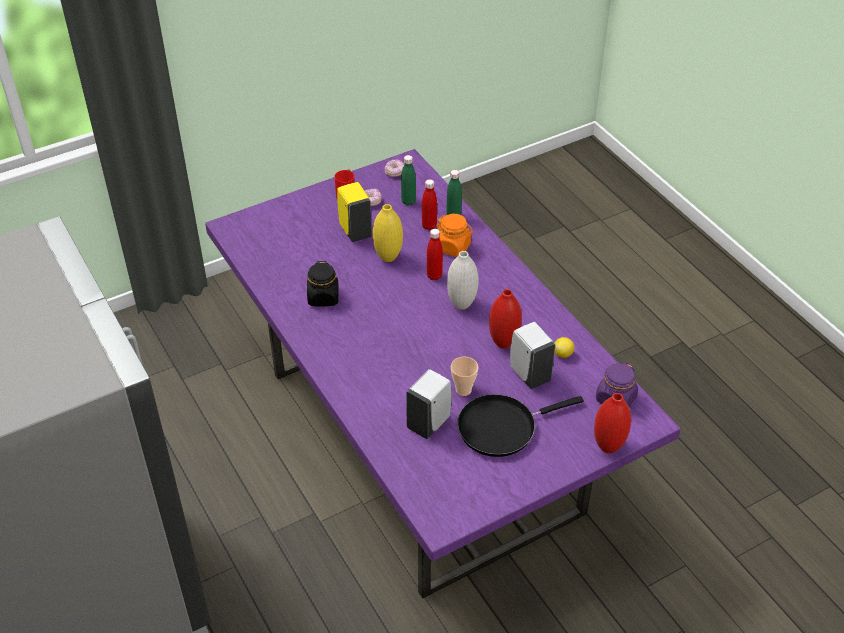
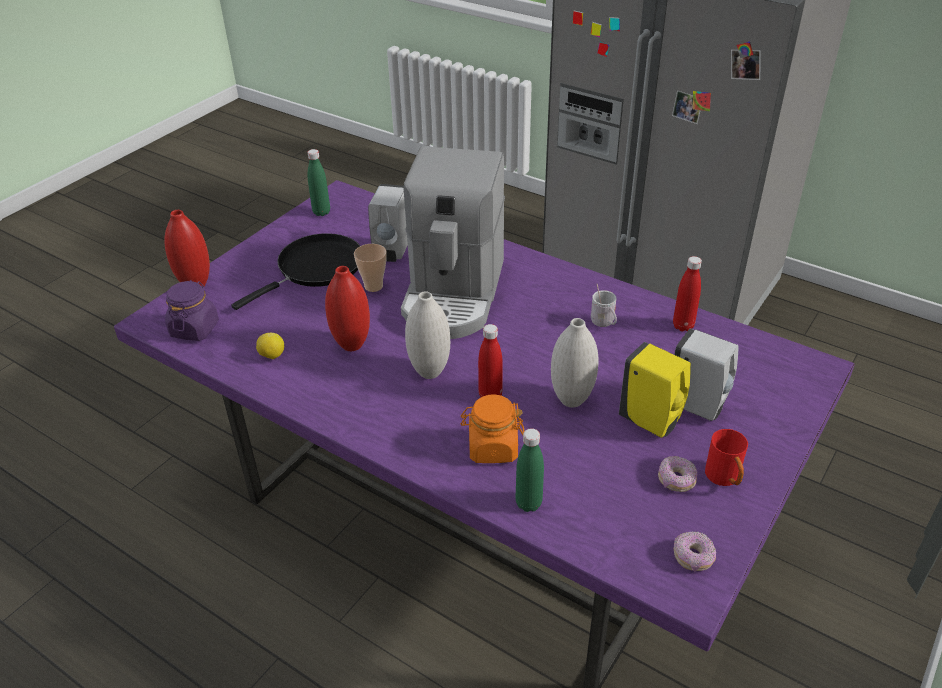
camera: 155 degrees right, 5 degrees down
(323, 297) = (604, 324): black jar -> white mug
(388, 257) = (571, 400): yellow vase -> white vase
(407, 360) = (454, 294): none -> coffee machine
(408, 201) = (620, 504): green bottle -> green bottle (321, 212)
(429, 226) = (553, 470): red bottle -> red bottle (683, 326)
(529, 374) = (306, 323): white soap dispenser -> white soap dispenser (698, 406)

